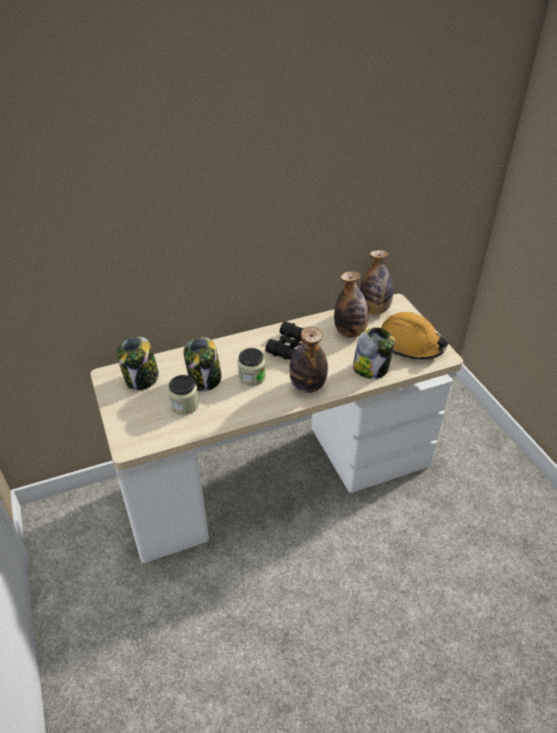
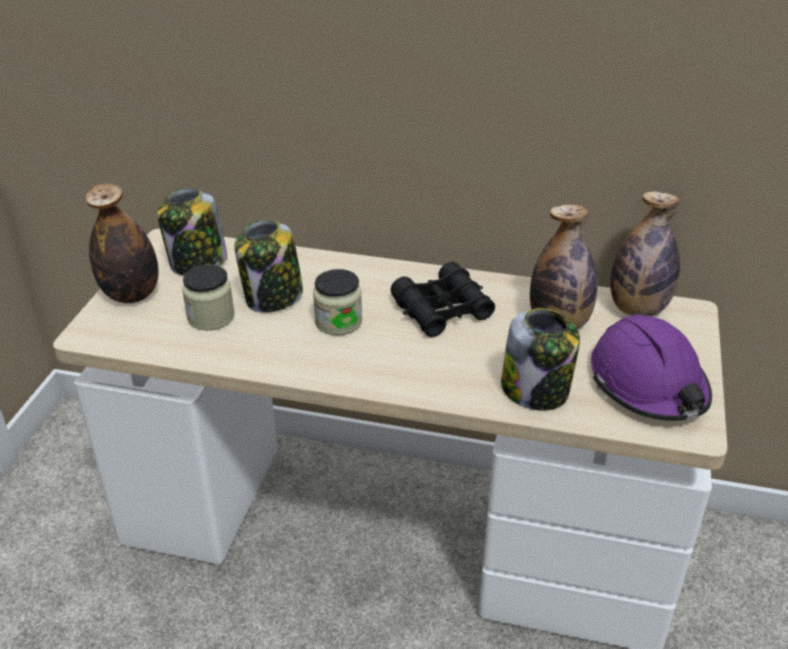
camera: 35 degrees right, 5 degrees down
(307, 386) = (404, 370): bottle -> bottle (132, 295)
(410, 344) = (648, 385): orange hard hat -> purple hard hat

